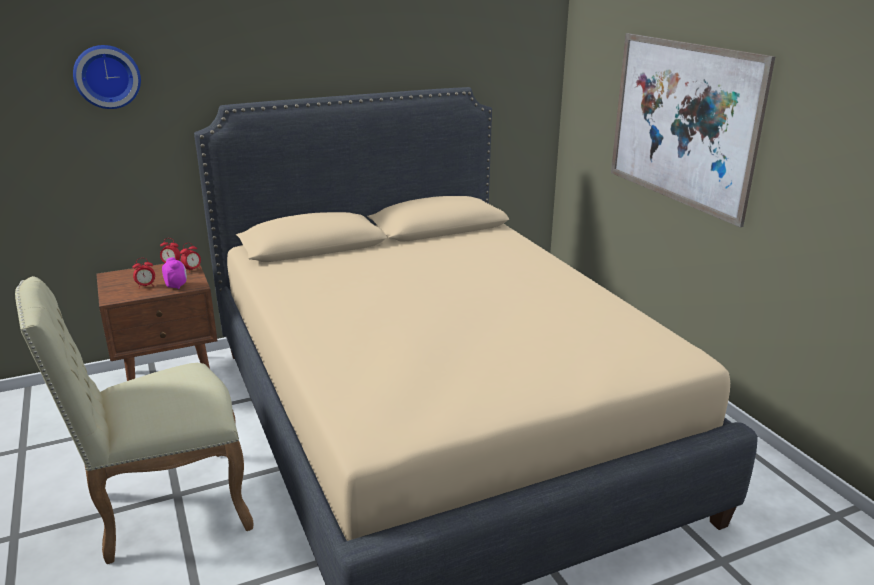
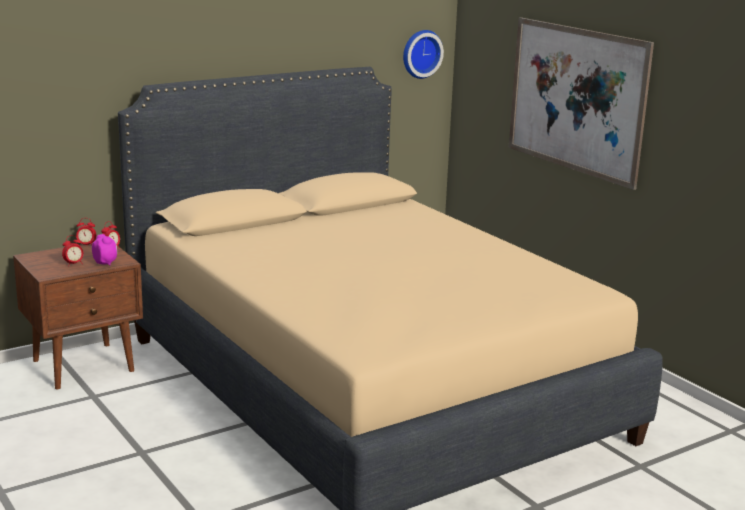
camera: 10 degrees left, 5 degrees down
(107, 76) = (39, 58): wall clock -> wall clock (420, 53)
(166, 508) = (136, 463): beige chair -> none

